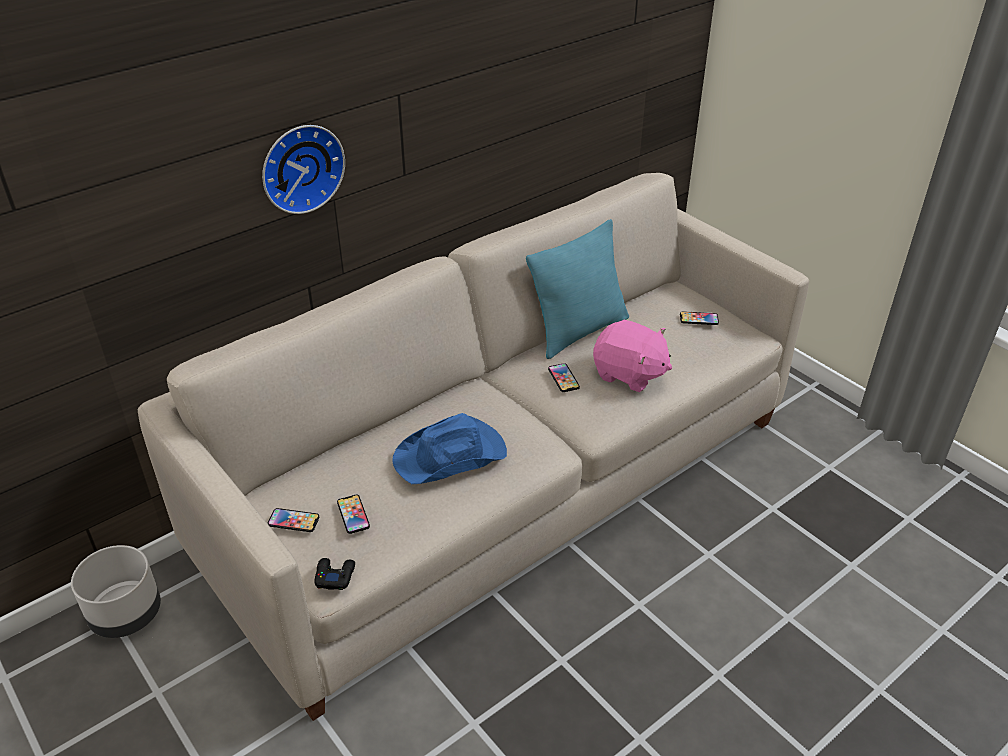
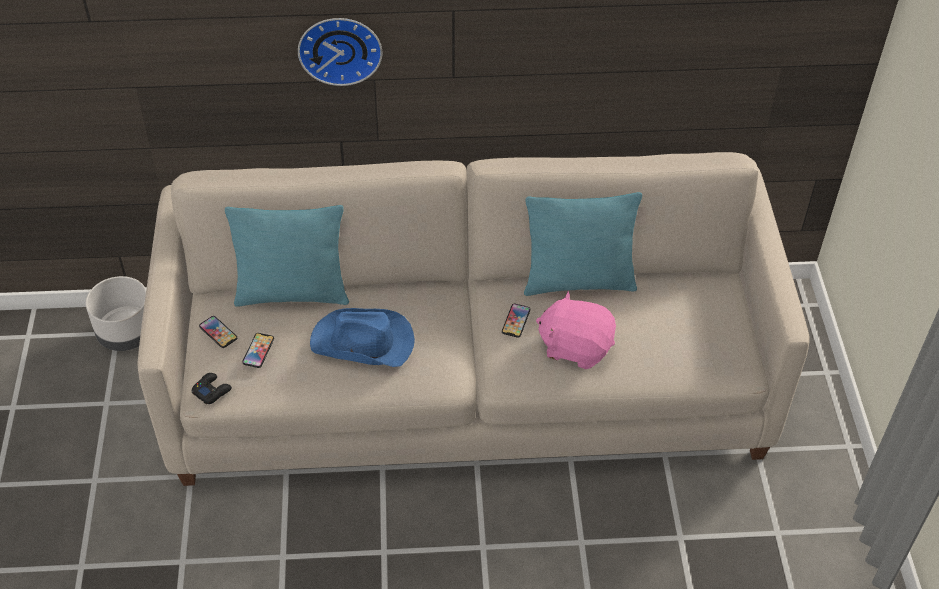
camera: 35 degrees right, 10 degrees up
(339, 452) = (292, 293): none -> turquoise pillow
(629, 374) = (575, 346): pink plush toy -> pink plush toy turned 135 degrees clockwise
(699, 319) = (700, 325): phone -> none

